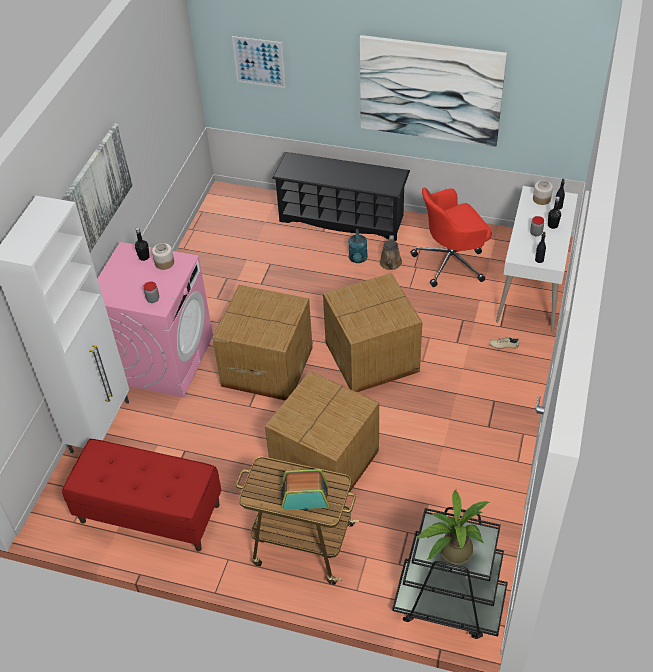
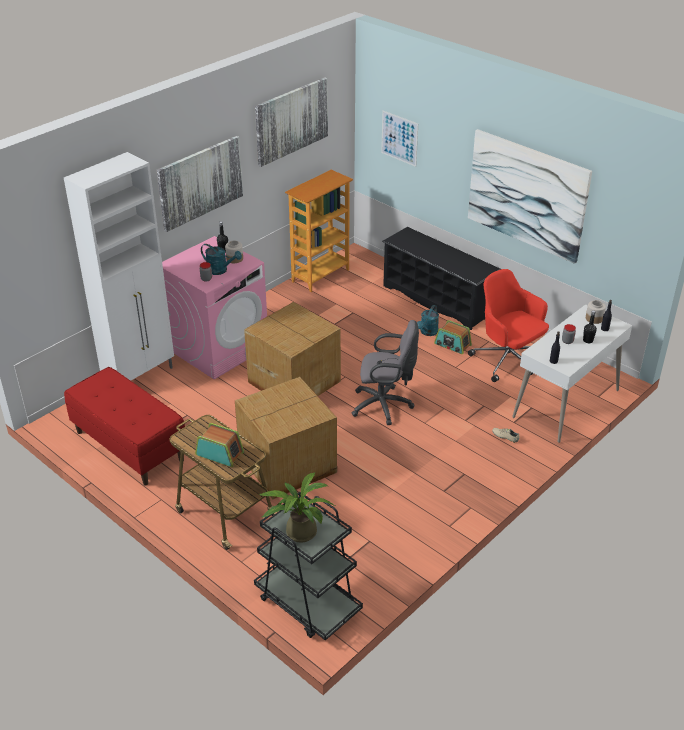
camera: 25 degrees right, 10 degrees down
(151, 81) = (291, 121): none -> picture
(160, 283) = (220, 270): none -> turquoise watering can
(207, 232) = (320, 275): none -> bookcase
(373, 357) = (385, 406): cardboard box -> grey office chair
(390, 264) = (452, 345): brown watering can -> radio
(451, 262) = (507, 360): red office chair -> red office chair turned 45 degrees clockwise

